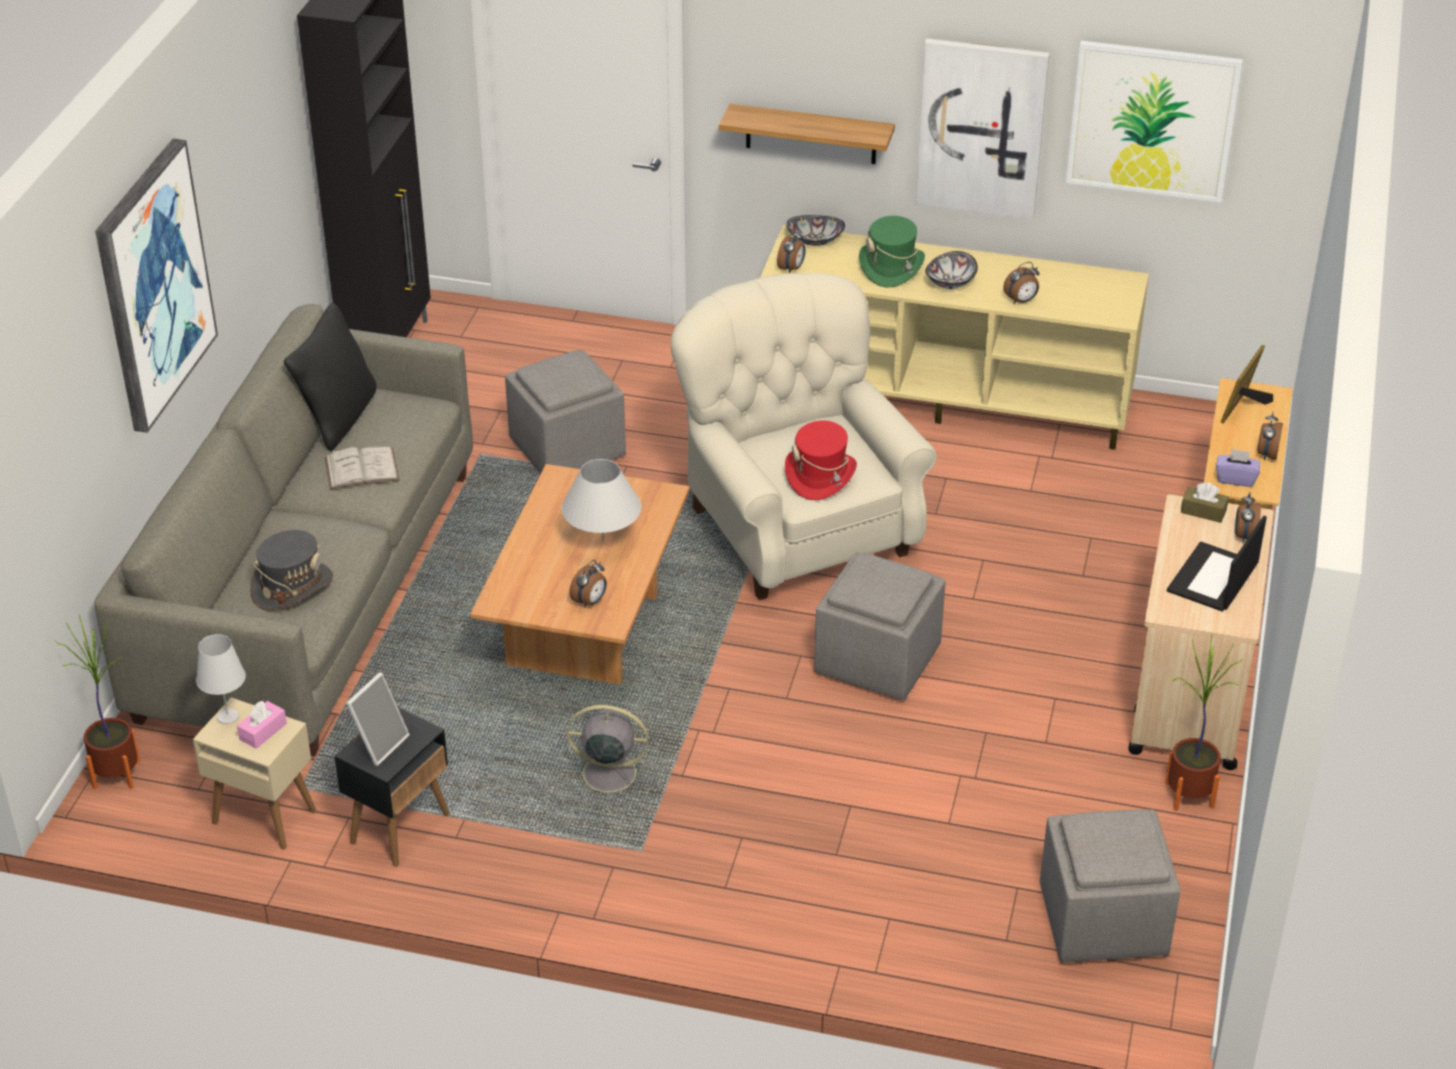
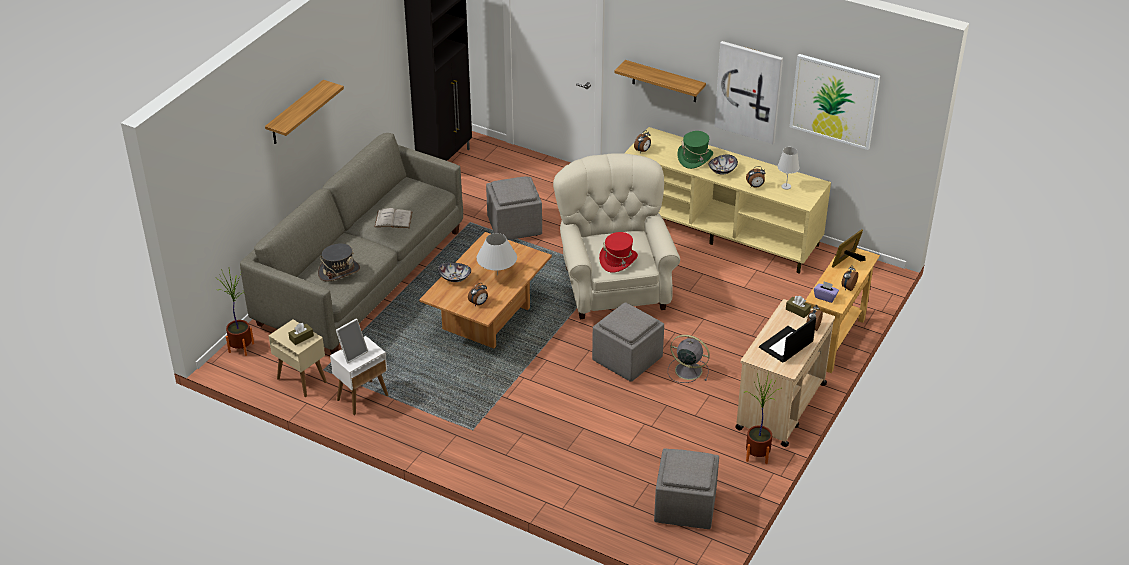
camera: 15 degrees right, 0 degrees up
(153, 285) = (296, 113): picture -> shelf
(228, 717) = (288, 328): white table lamp -> white table lamp (786, 186)
(263, 731) = (301, 337): pink tissue box -> brown tissue box
(338, 417) = (392, 192): black pillow -> none
(400, 827) = (363, 397): black side table -> white side table
(606, 773) = (470, 390): grey fan -> grey fan (687, 370)
(815, 240) = (661, 137): bowl -> bowl (455, 278)

